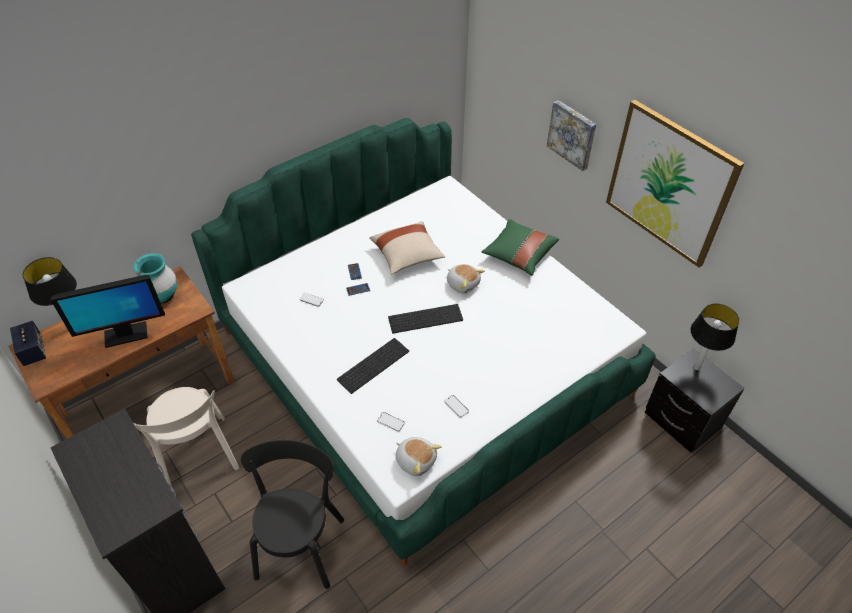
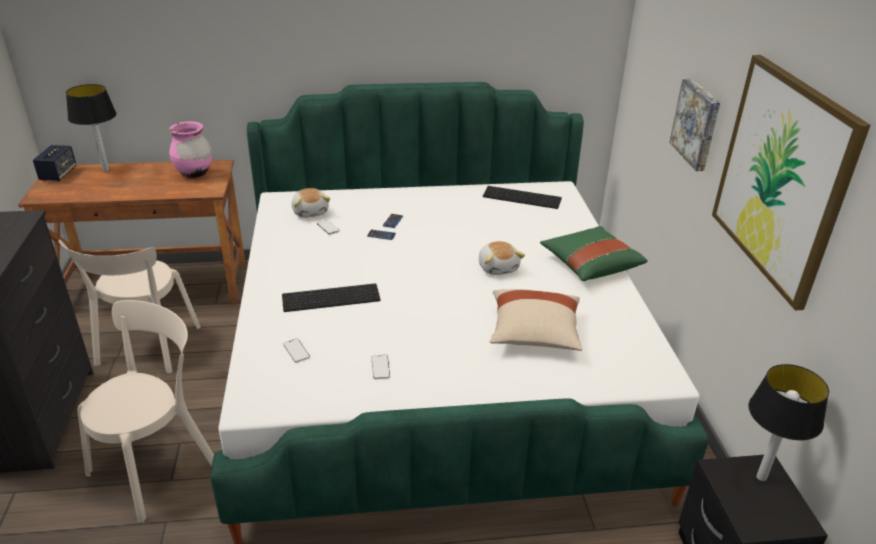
camera: 30 degrees right, 15 degrees down
(125, 335) = (135, 187): monitor -> none
(162, 296) = (194, 173): turquoise vase -> pink vase
(301, 543) = (158, 465): black chair -> beige chair
(407, 256) = (460, 226): beige pillow -> beige pillow (534, 334)
(416, 460) = (286, 396): plush toy -> plush toy (310, 212)
(426, 317) = (427, 280): keyboard -> keyboard (523, 197)

